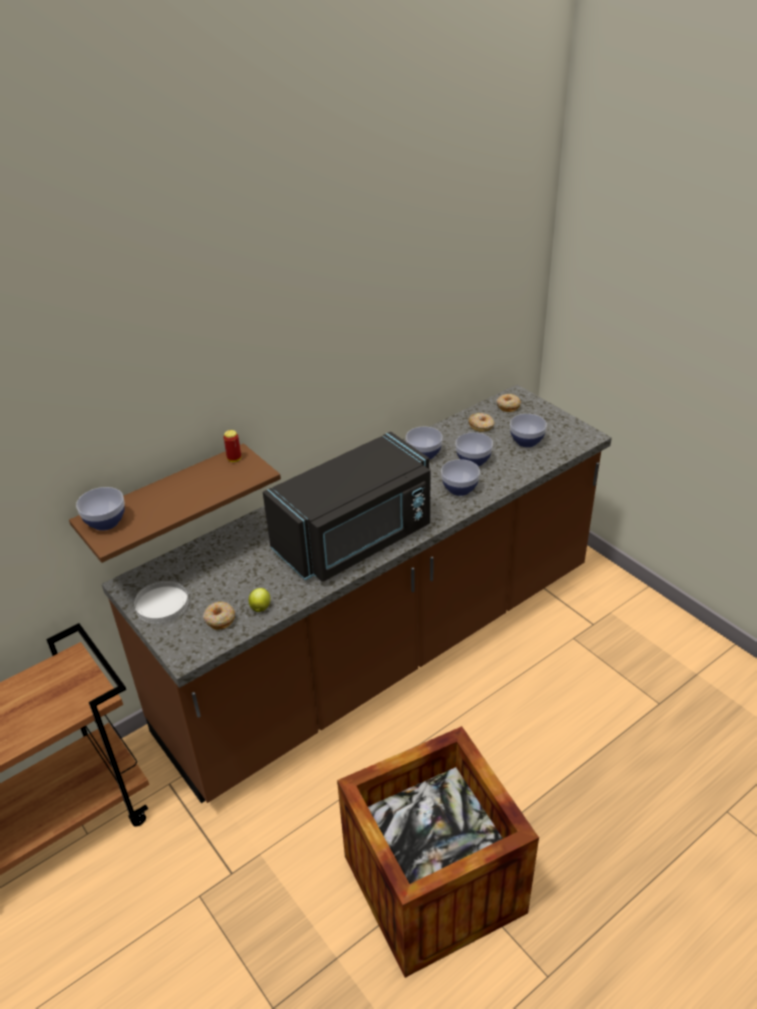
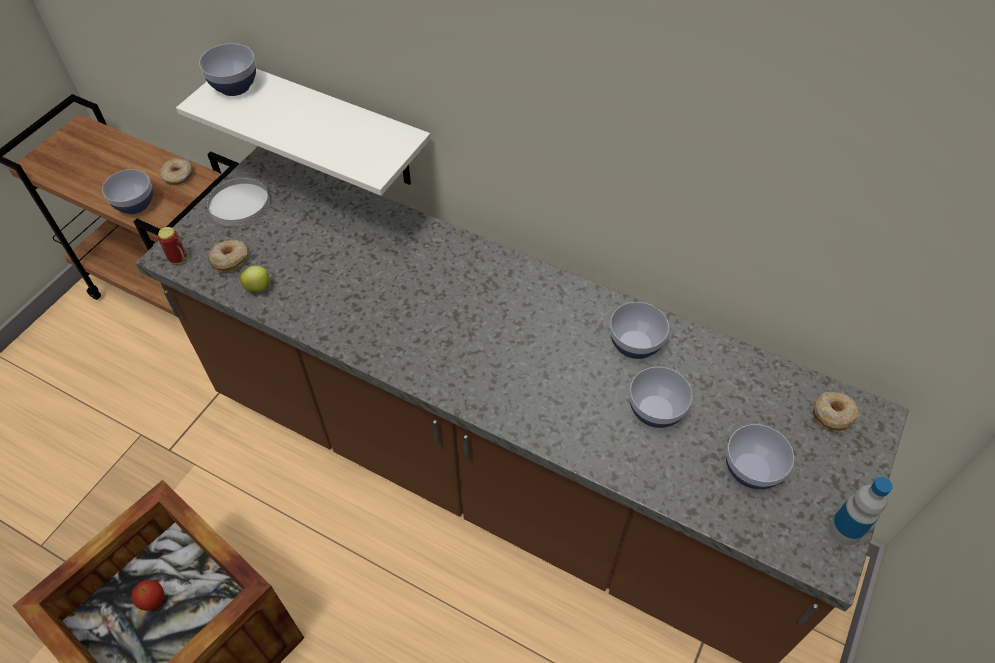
camera: 65 degrees right, 15 degrees up
(166, 504) = (333, 126): brown shelf -> white shelf
(234, 459) = (391, 137): can -> can (178, 259)
(356, 539) = (414, 333): black microwave -> none
(436, 813) = (154, 601): none -> apple
(460, 489) = (577, 415): bowl -> bowl (135, 205)
(481, 426) = (752, 394): donut -> donut (178, 176)
(573, 425) = (845, 530): none -> bottle

